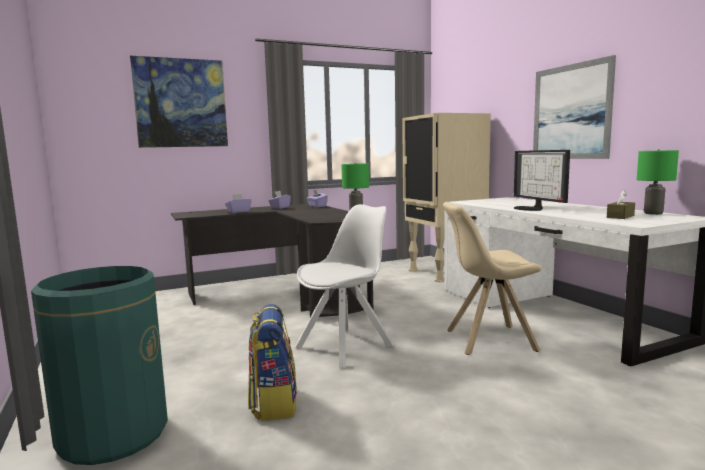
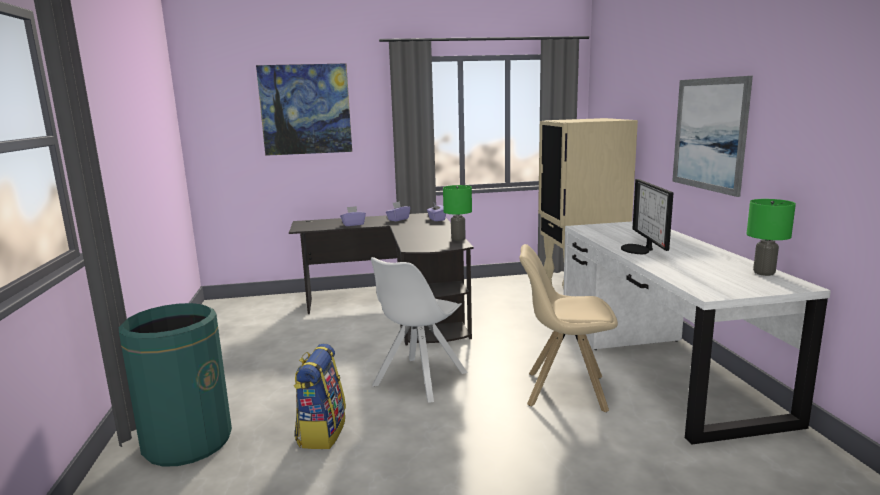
camera: 15 degrees right, 5 degrees up
(346, 346) = (418, 380): white chair -> white chair turned 150 degrees clockwise
(620, 216) = (715, 276): brown tissue box -> none

